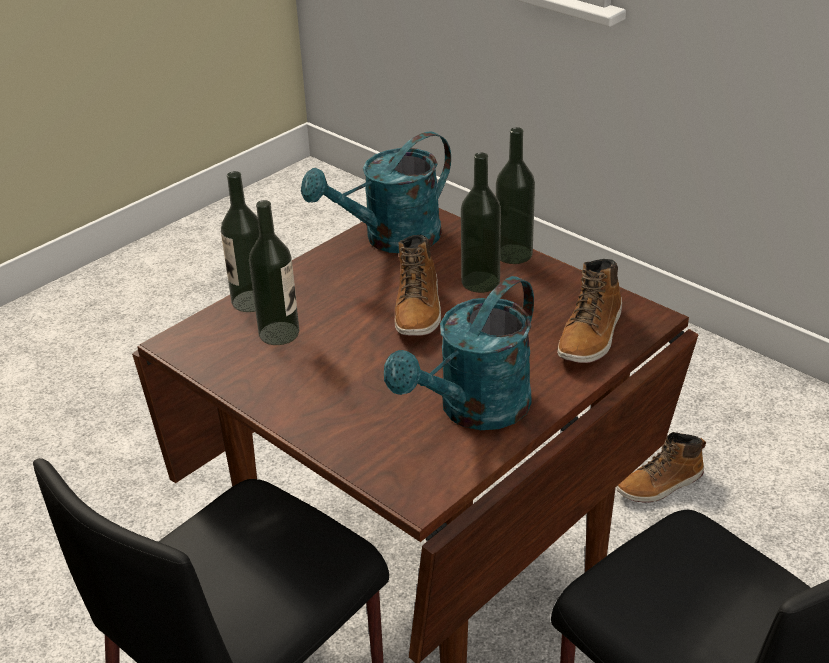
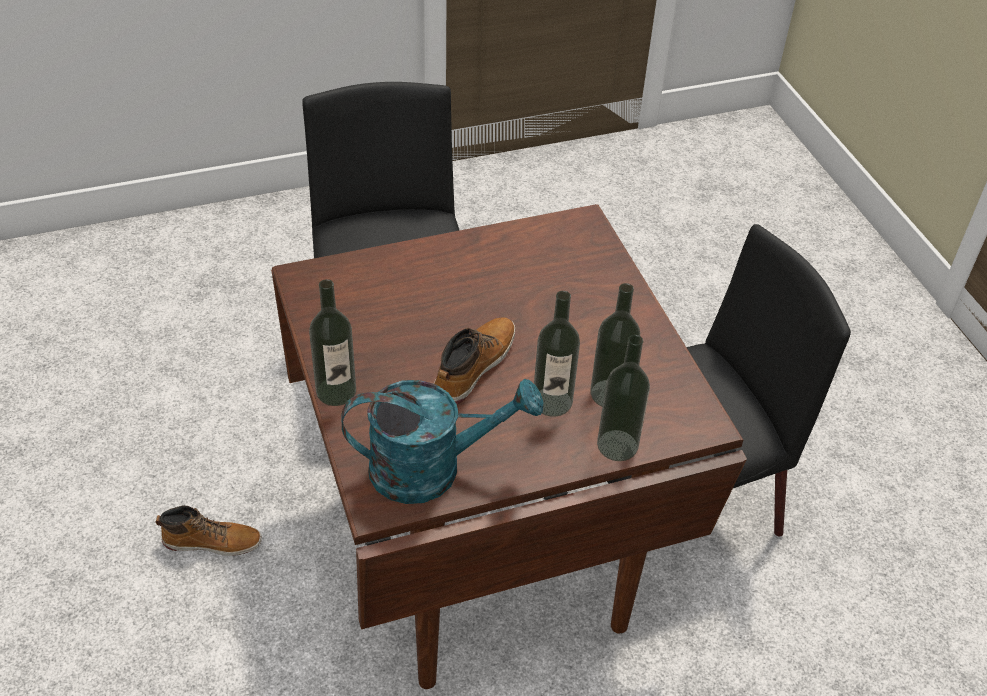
camera: 155 degrees left, 10 degrees up
(474, 411) = (504, 259): turquoise watering can -> none
(480, 282) = (396, 372): bottle -> bottle (552, 401)
(591, 335) = (362, 281): boot -> none

